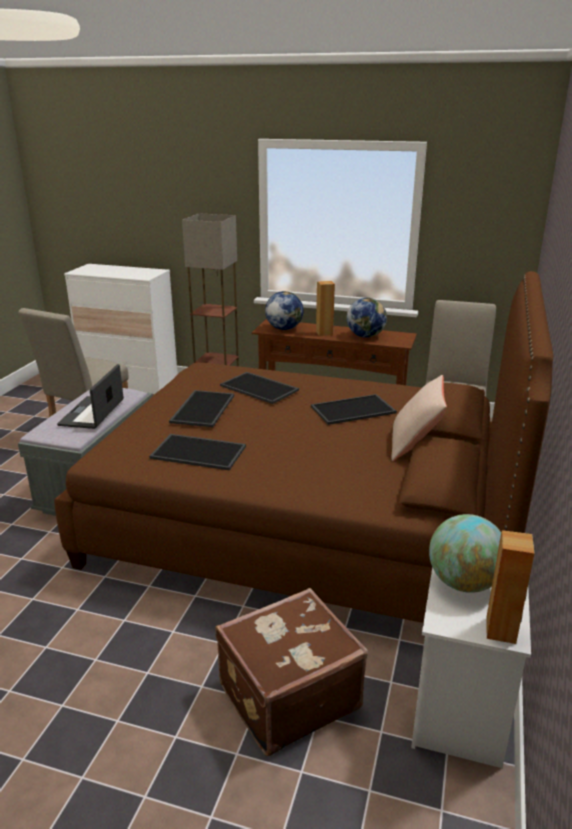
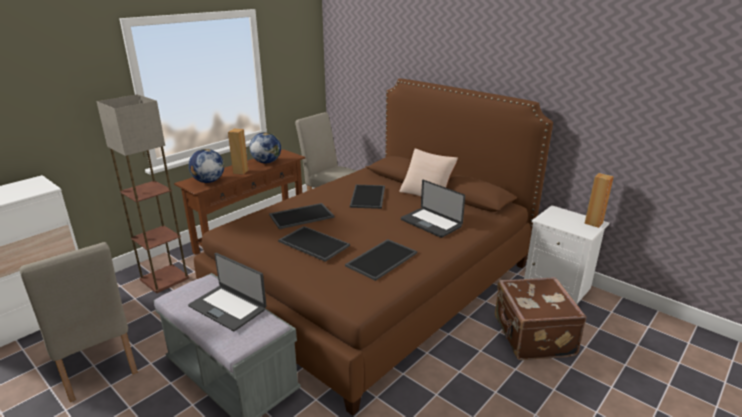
camera: 65 degrees left, 0 degrees up
(319, 464) = (430, 223): none -> laptop
(463, 583) = (558, 220): globe -> none

